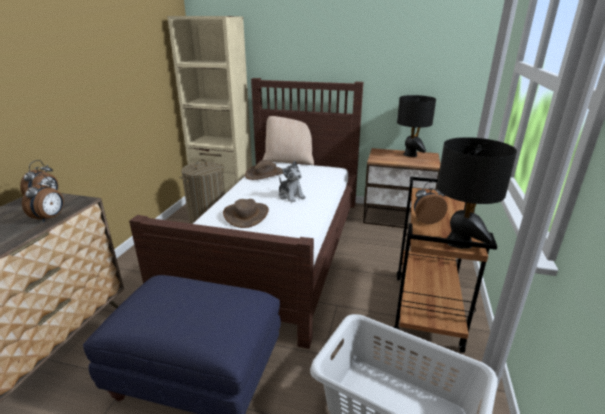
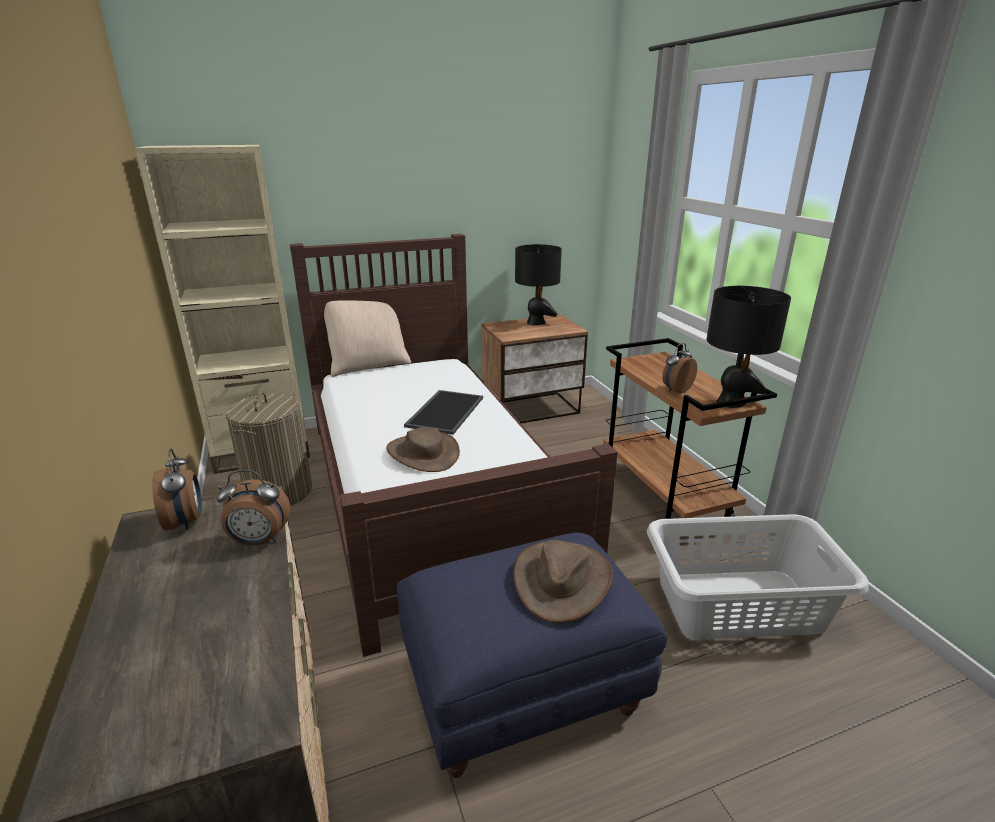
camera: 35 degrees left, 0 degrees up
(50, 218) = (259, 541): alarm clock -> alarm clock turned 105 degrees clockwise
(265, 174) = (364, 391): brown hat -> brown hat (561, 580)
(291, 196) = (444, 411): plush toy -> tray

